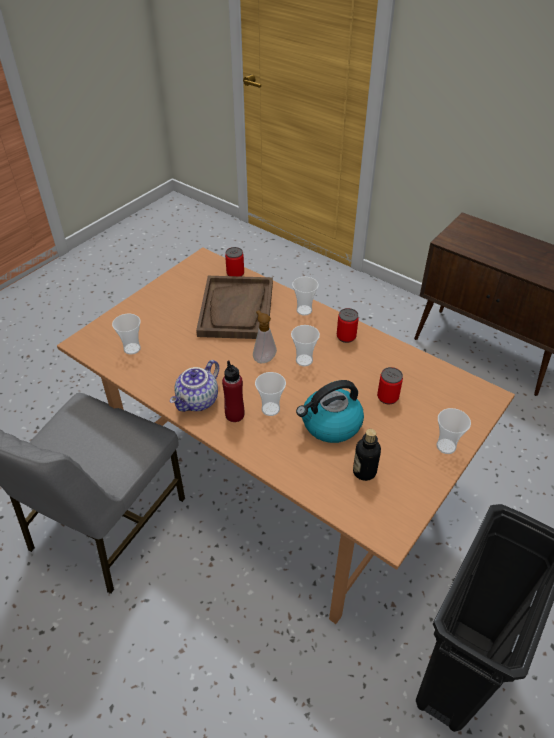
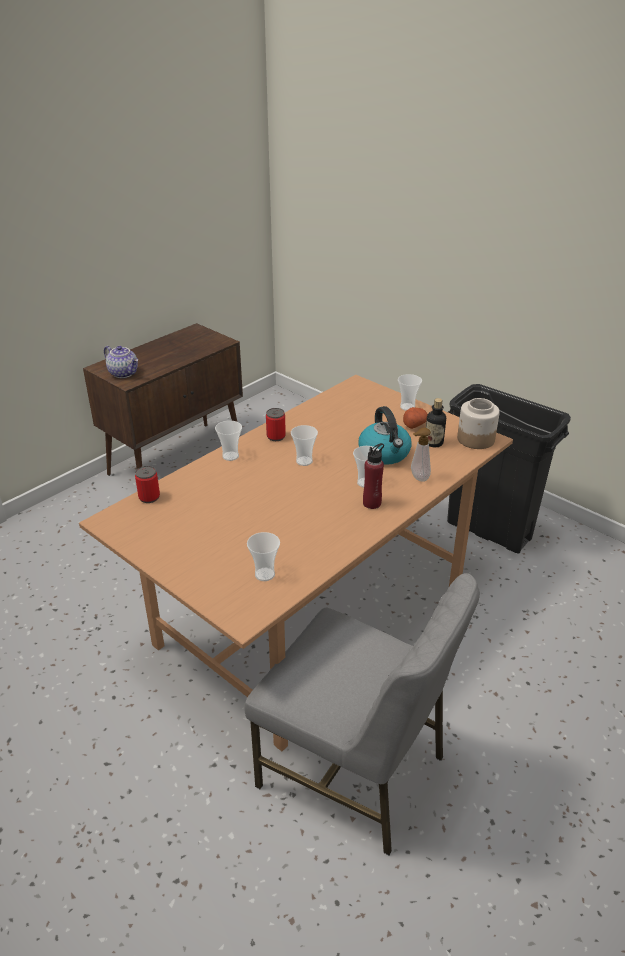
camera: 85 degrees left, 10 degrees down
(198, 401) = (353, 525): teapot -> teapot (124, 373)
(236, 309) = (215, 498): brown tray -> none
(263, 358) = (297, 484): soap dispenser -> soap dispenser (418, 478)
(383, 518) = (475, 439): none -> jar
(387, 397) = (355, 424): can -> none
(404, 453) = (414, 424): none -> potato

